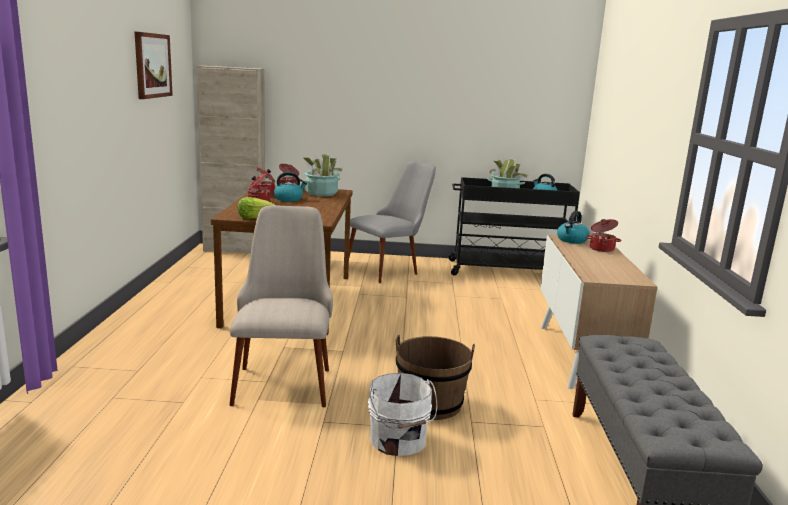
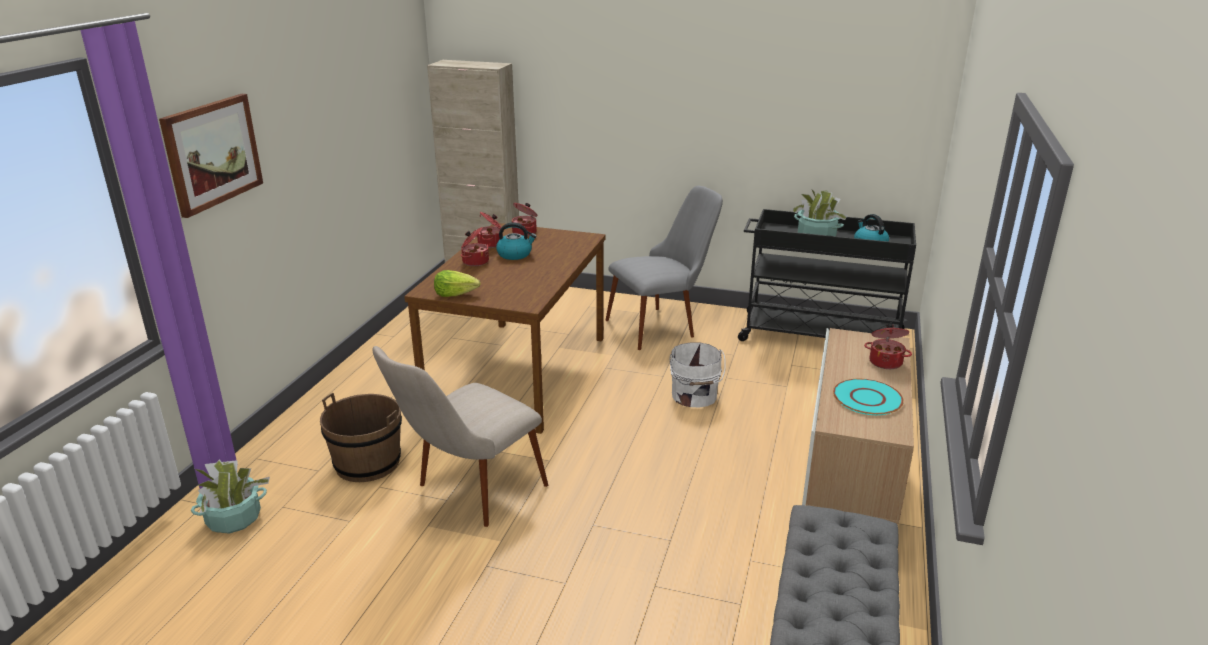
camera: 15 degrees right, 10 degrees up
(152, 65) = (362, 82): picture -> picture (212, 153)
(284, 377) = (467, 495): beige chair -> beige chair turned 150 degrees counterclockwise
(321, 193) = (561, 242): potted plant -> potted plant (234, 519)
(398, 441) = (557, 604): white bucket -> white bucket (694, 397)
(430, 403) = (618, 553): brown bucket -> brown bucket (368, 463)
(572, 240) = (854, 341): kettle -> none
(605, 265) = (867, 398): none -> turquoise plate

